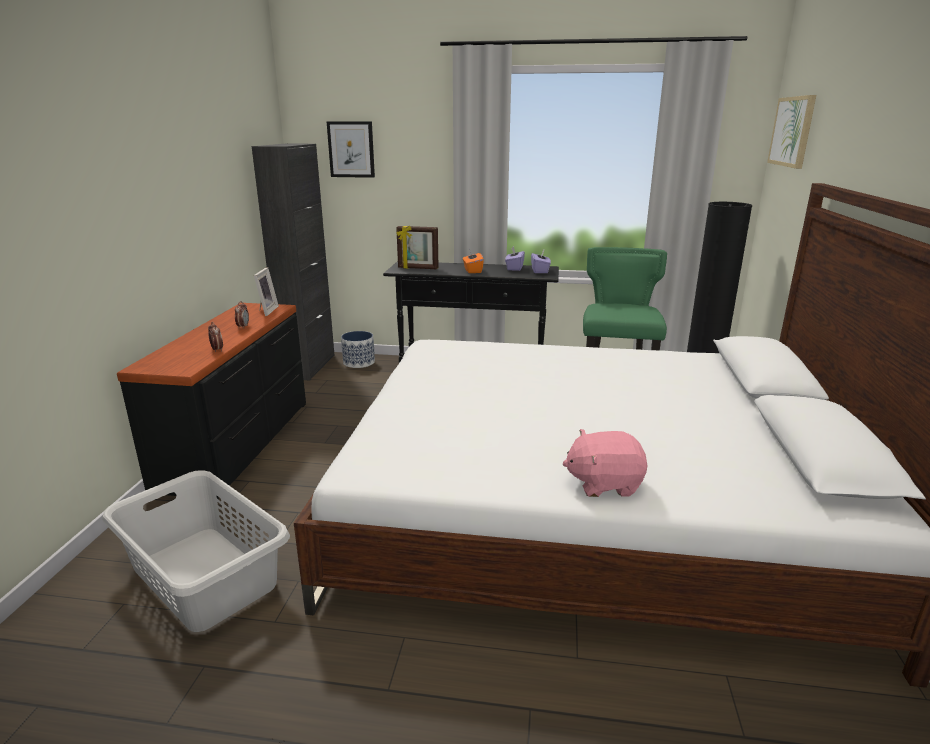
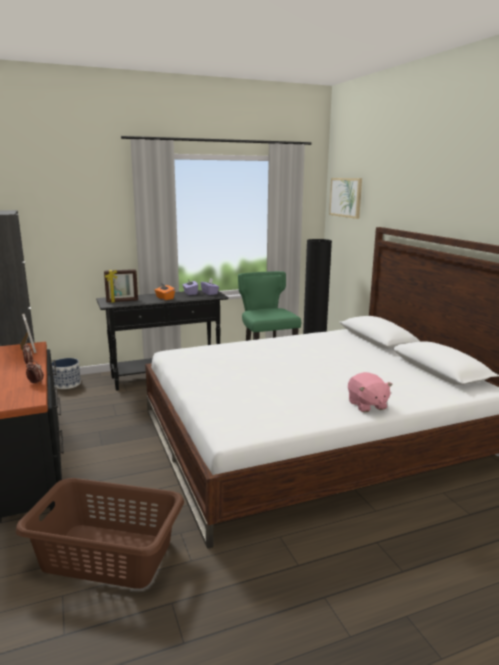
camera: 30 degrees left, 5 degrees down
(205, 575) = (107, 554): grey laundry basket -> brown laundry basket
(351, 149) = (46, 214): picture -> none
(604, 483) = (367, 405): pink plush toy -> pink plush toy turned 75 degrees counterclockwise

